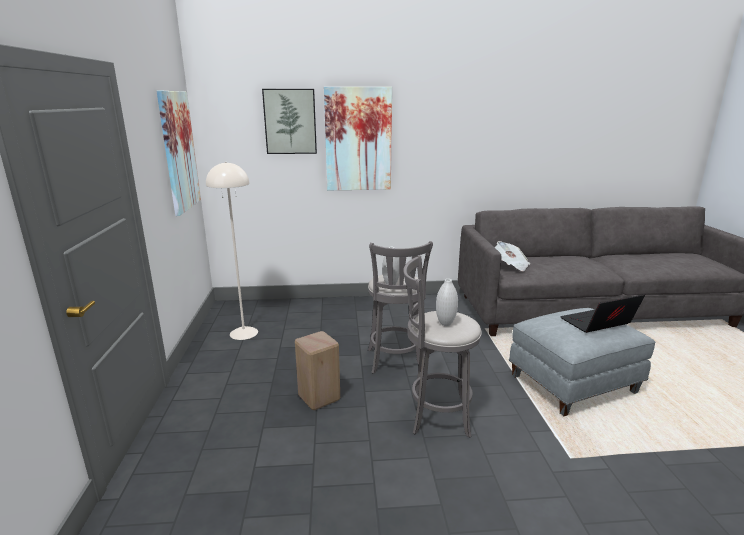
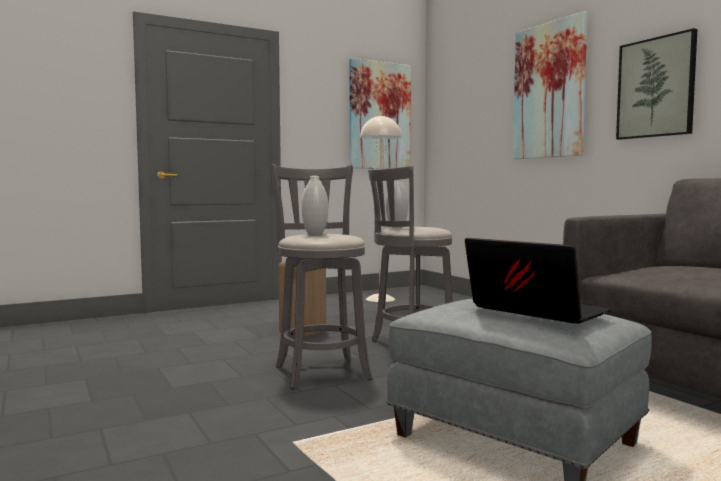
camera: 65 degrees right, 15 degrees down
(290, 121) = (489, 81): picture -> picture (656, 88)
(511, 265) = (655, 264): newspaper -> none

